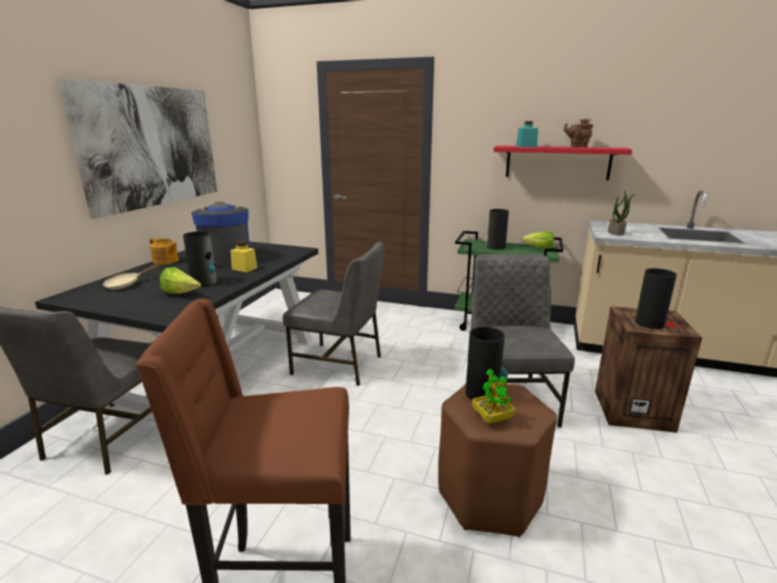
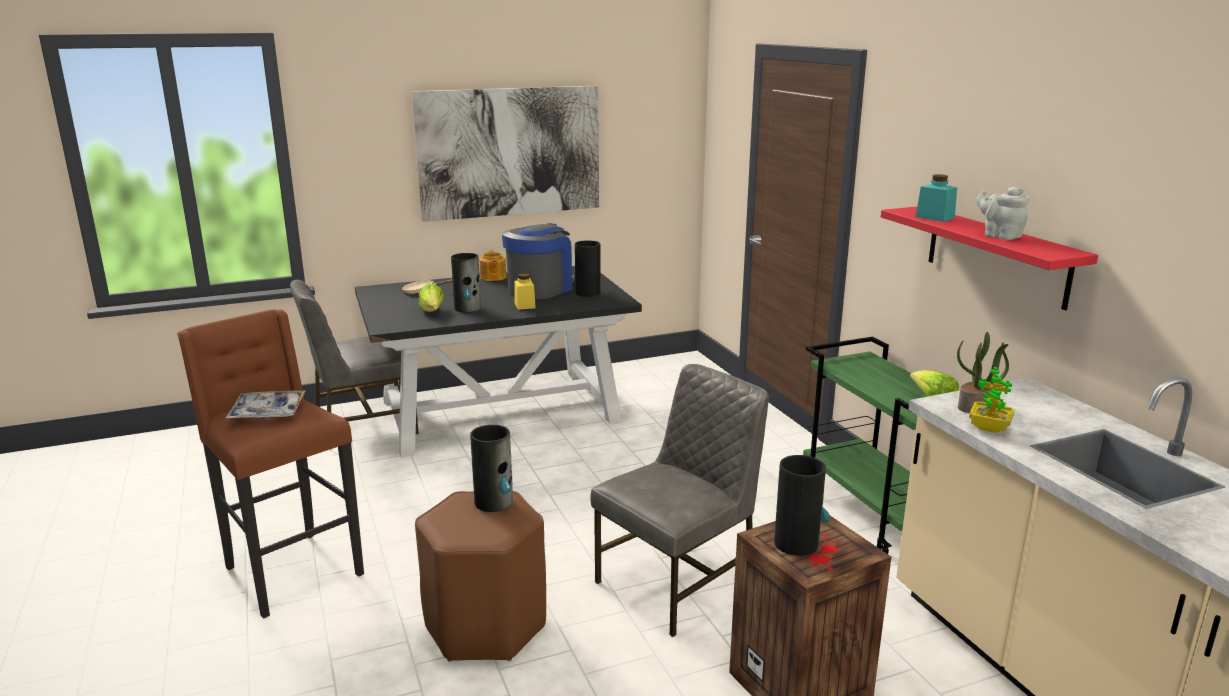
camera: 50 degrees right, 0 degrees up
(267, 420) = (267, 412): none -> tray
(339, 364) = (597, 458): grey chair -> none
(492, 418) = (454, 519): potted plant -> potted plant (989, 428)
(495, 247) = (873, 376): vase -> vase (588, 292)
(577, 147) = (999, 235): brown teapot -> grey teapot

